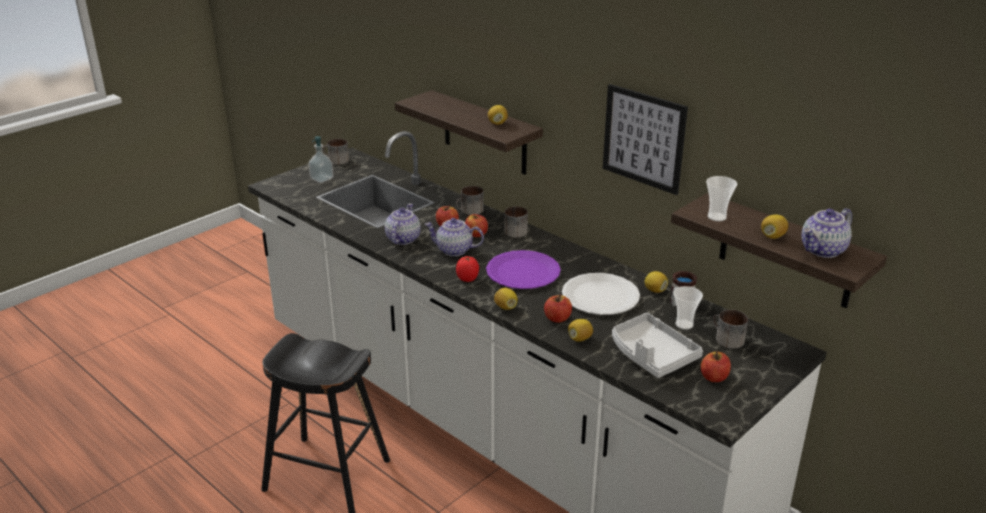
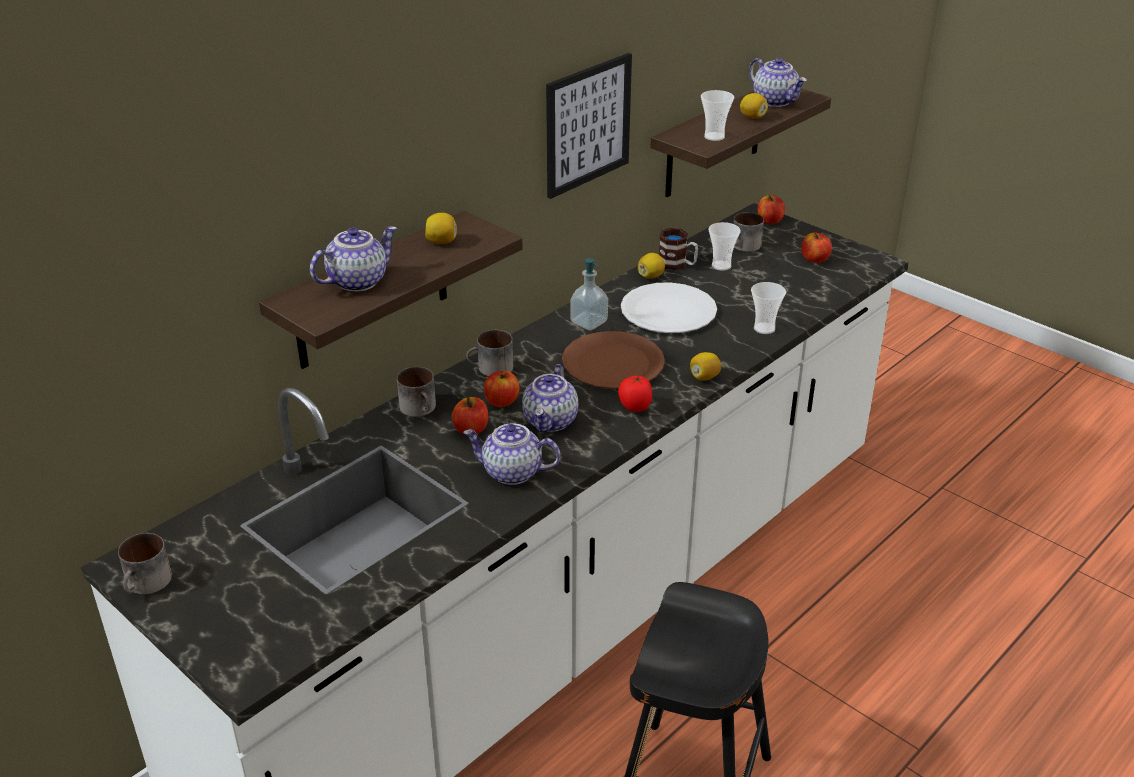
camera: 90 degrees left, 5 degrees up
(321, 179) = (239, 595): soap dispenser -> soap dispenser (589, 322)
(450, 107) = (357, 281): none -> teapot
(523, 272) = (612, 363): purple plate -> brown plate
(557, 318) = (724, 341): apple -> apple (770, 221)
(579, 339) = (764, 328): lemon -> cup
(651, 355) = (785, 288): grey tray -> none

